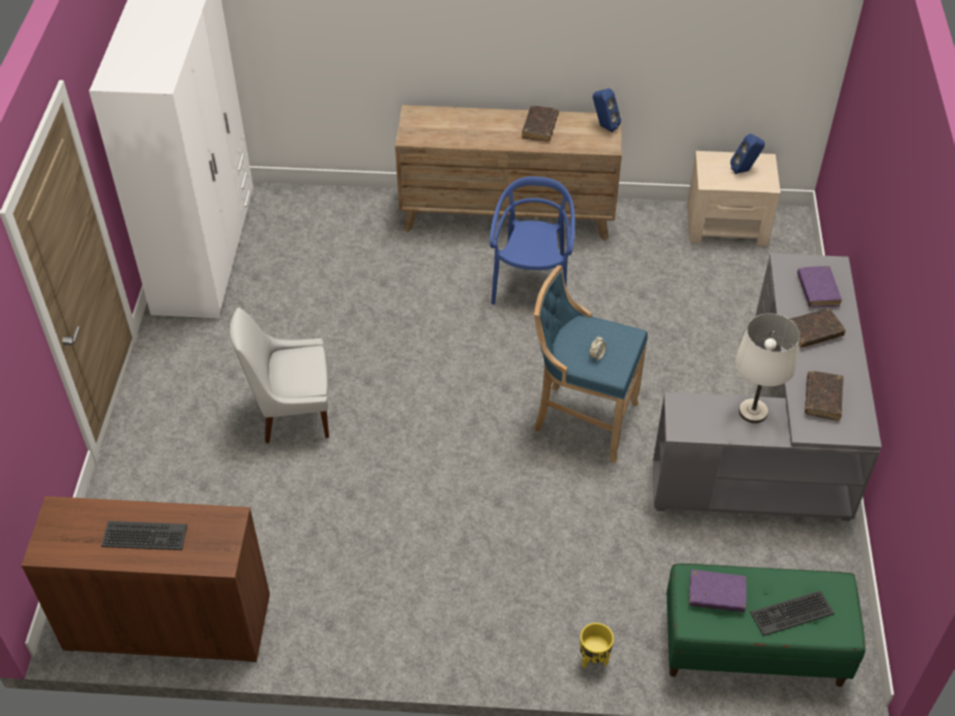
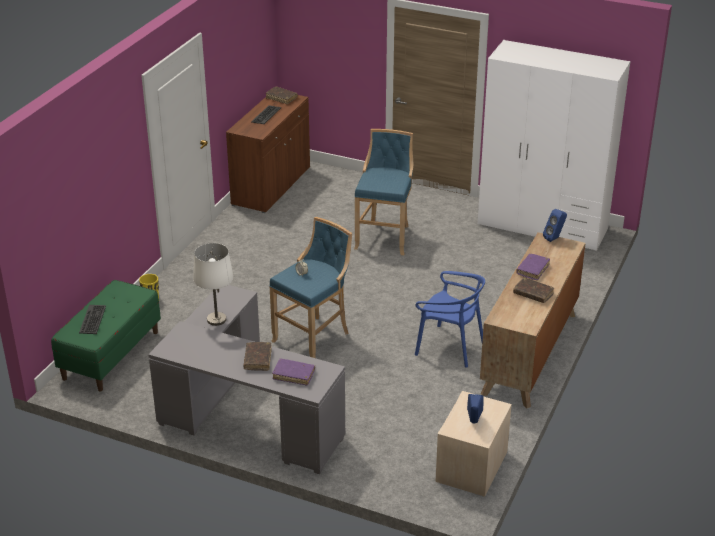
camera: 110 degrees right, 15 degrees down
(292, 413) = (384, 237): white chair -> blue stool
(604, 126) = (522, 323): blue speaker -> blue speaker (554, 238)
(716, 595) = (125, 298): purple book -> purple book (532, 270)
(822, 399) = (201, 343): brown book -> brown book (281, 98)

